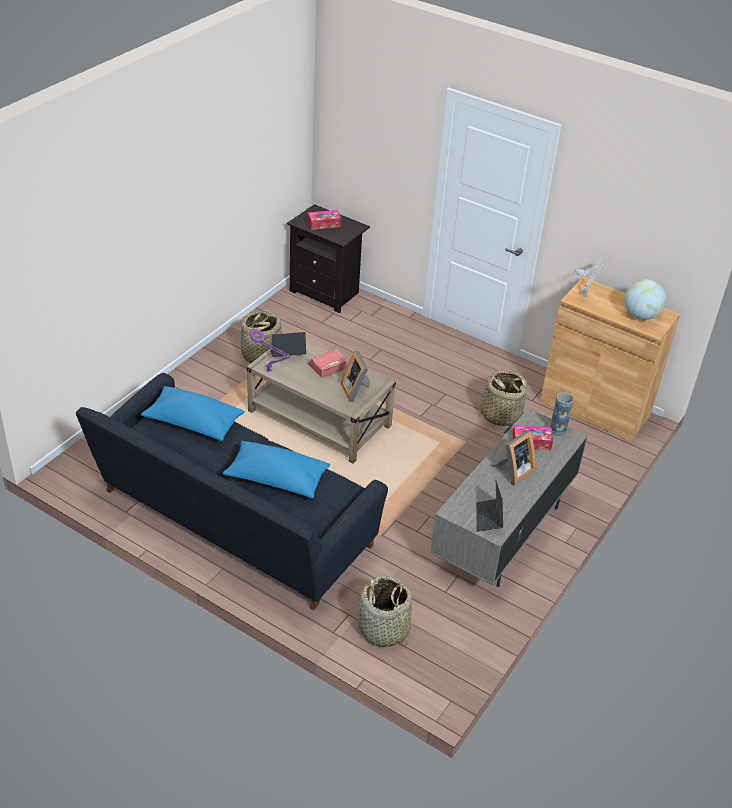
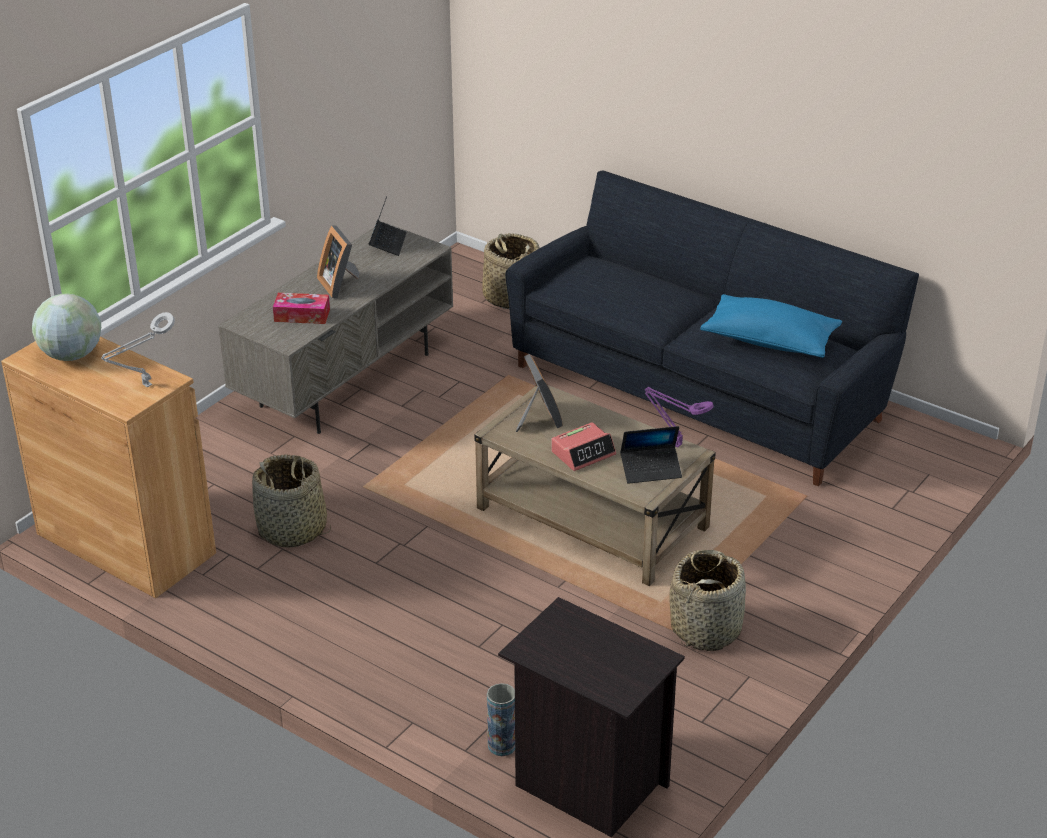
camera: 175 degrees left, 5 degrees down
(276, 479) = (645, 286): blue pillow -> none
(324, 224) = (601, 654): tissue box -> none
(513, 472) = (340, 284): picture frame -> picture frame turned 75 degrees counterclockwise
(557, 430) = (258, 329): vase -> vase (502, 745)

